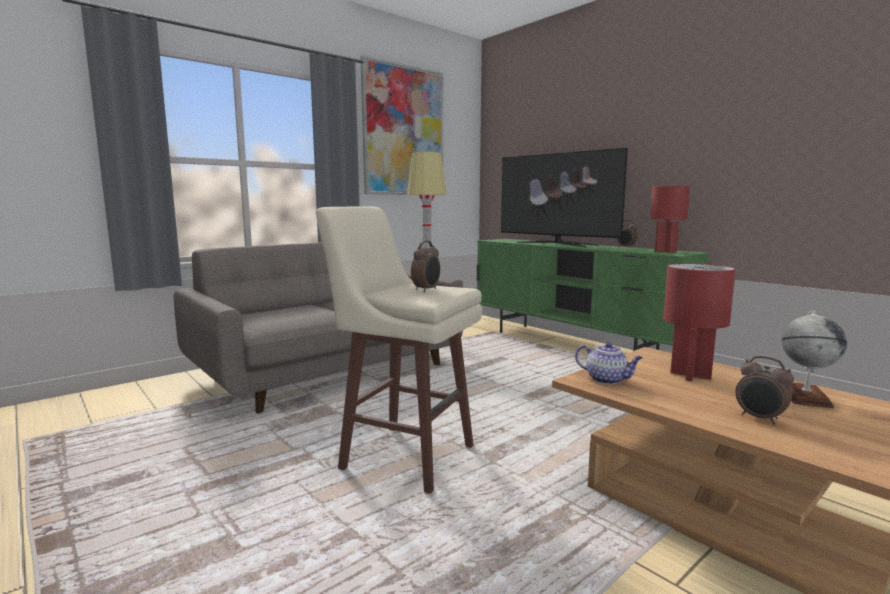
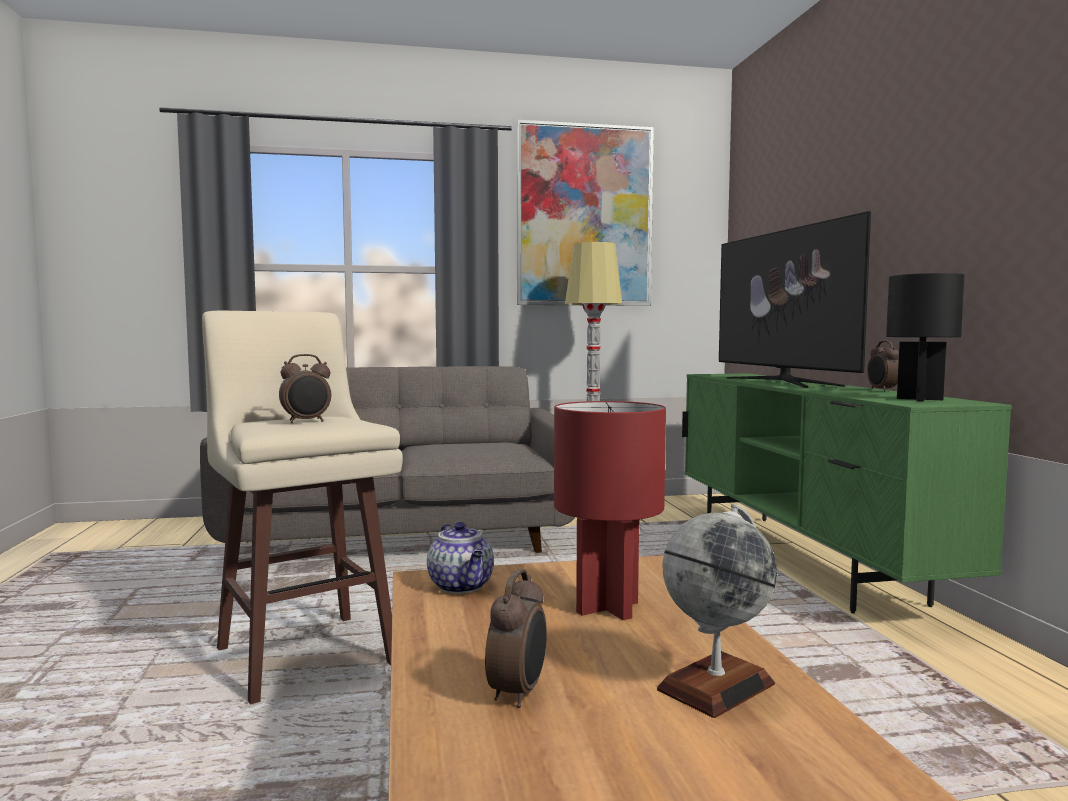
camera: 30 degrees right, 5 degrees down
(665, 251) = (918, 399): red table lamp -> black table lamp
(760, 418) = (519, 693): alarm clock -> alarm clock turned 150 degrees counterclockwise

